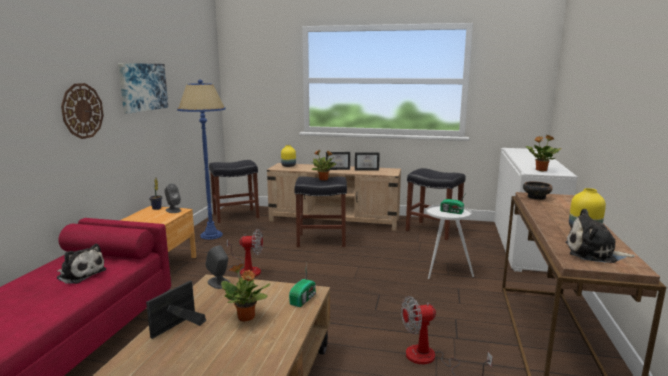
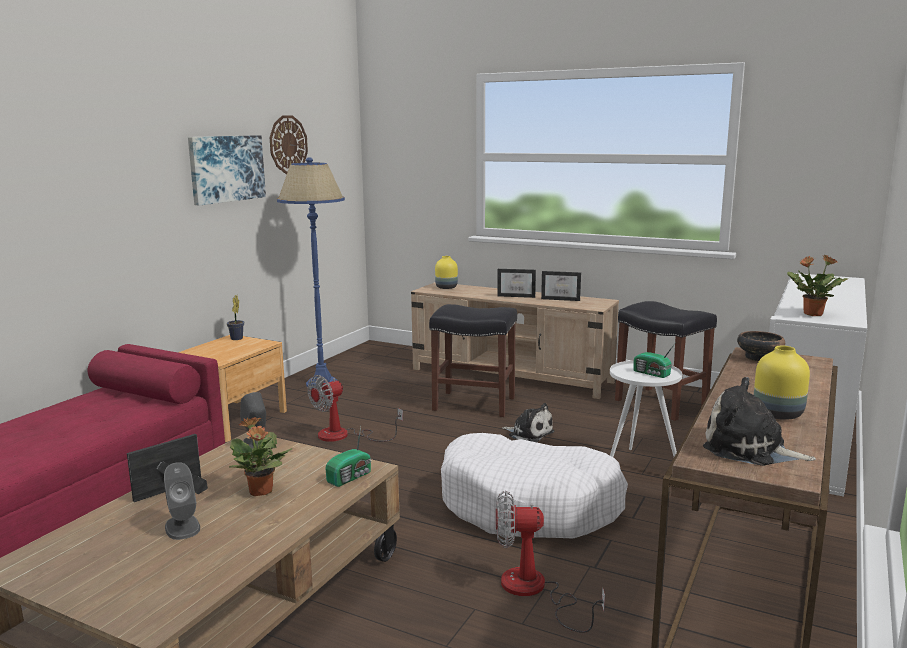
camera: 15 degrees right, 0 degrees up
(80, 274) = (97, 415): plush toy -> plush toy (529, 434)
(82, 111) = (131, 202): wall clock -> wall clock (288, 144)
(173, 210) = (255, 342): grey speaker -> grey speaker (182, 527)
(235, 216) = (369, 358): black stool -> none
(246, 270) = (344, 436): fan -> fan turned 120 degrees clockwise
(324, 179) = (477, 310): potted plant -> none
(394, 303) = (529, 505): none -> white dog bed

